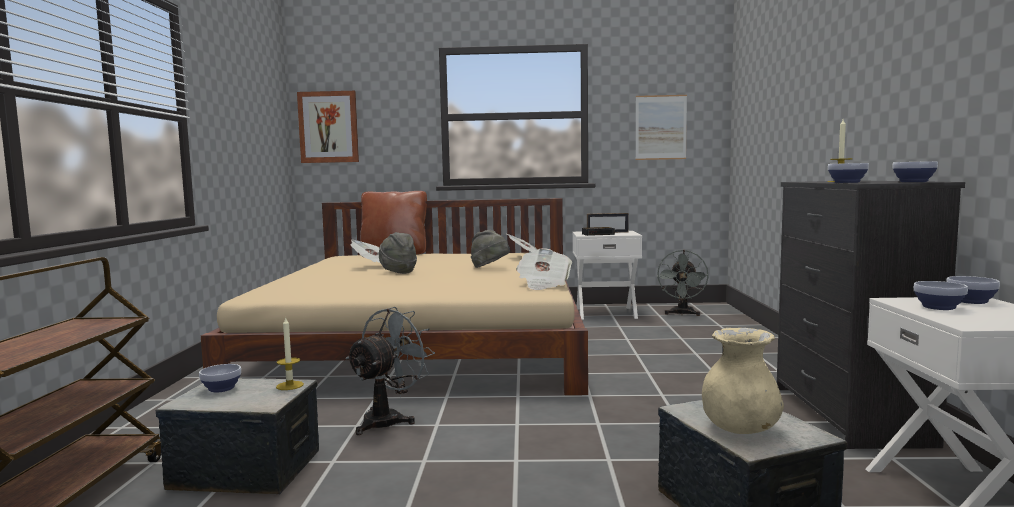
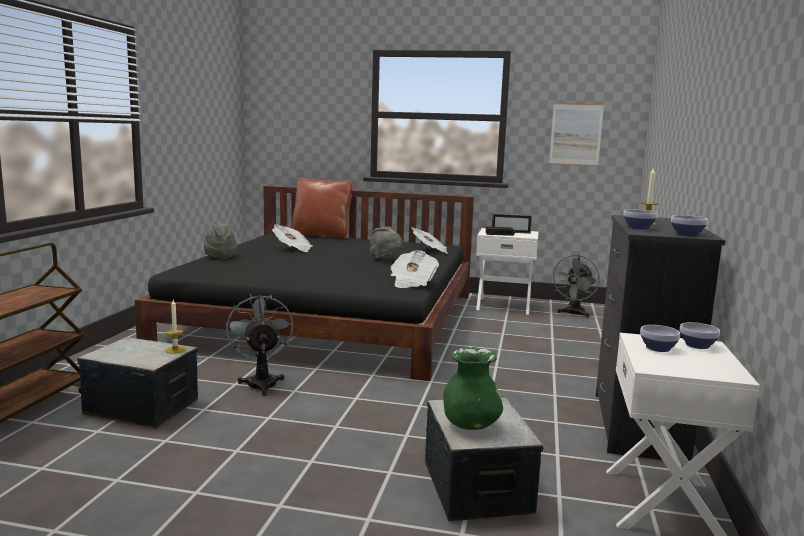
camera: 10 degrees right, 5 degrees up
(221, 389) = (127, 347): bowl -> none
(328, 127) = (274, 118): picture -> none
(389, 419) = (261, 382): grey fan -> grey fan turned 60 degrees counterclockwise
(397, 272) = (305, 257): grey hat -> grey hat (219, 256)
(426, 342) = (329, 318): beige bed -> black bed
(740, 429) = (470, 425): beige vase -> green vase

